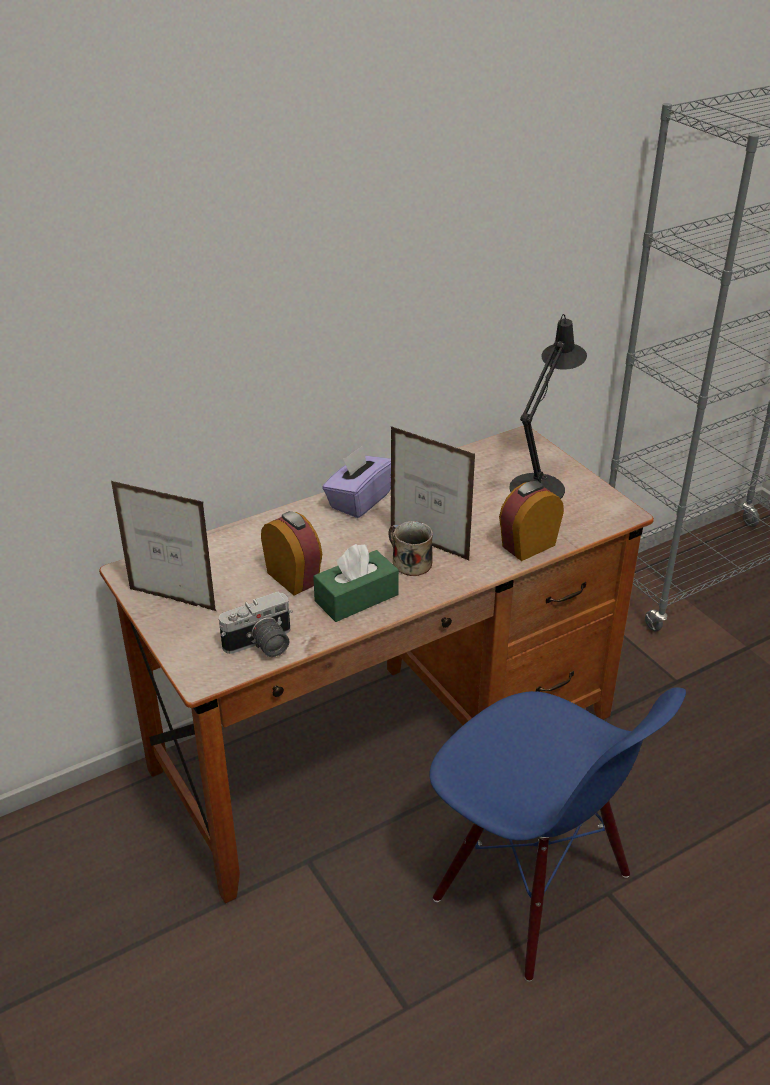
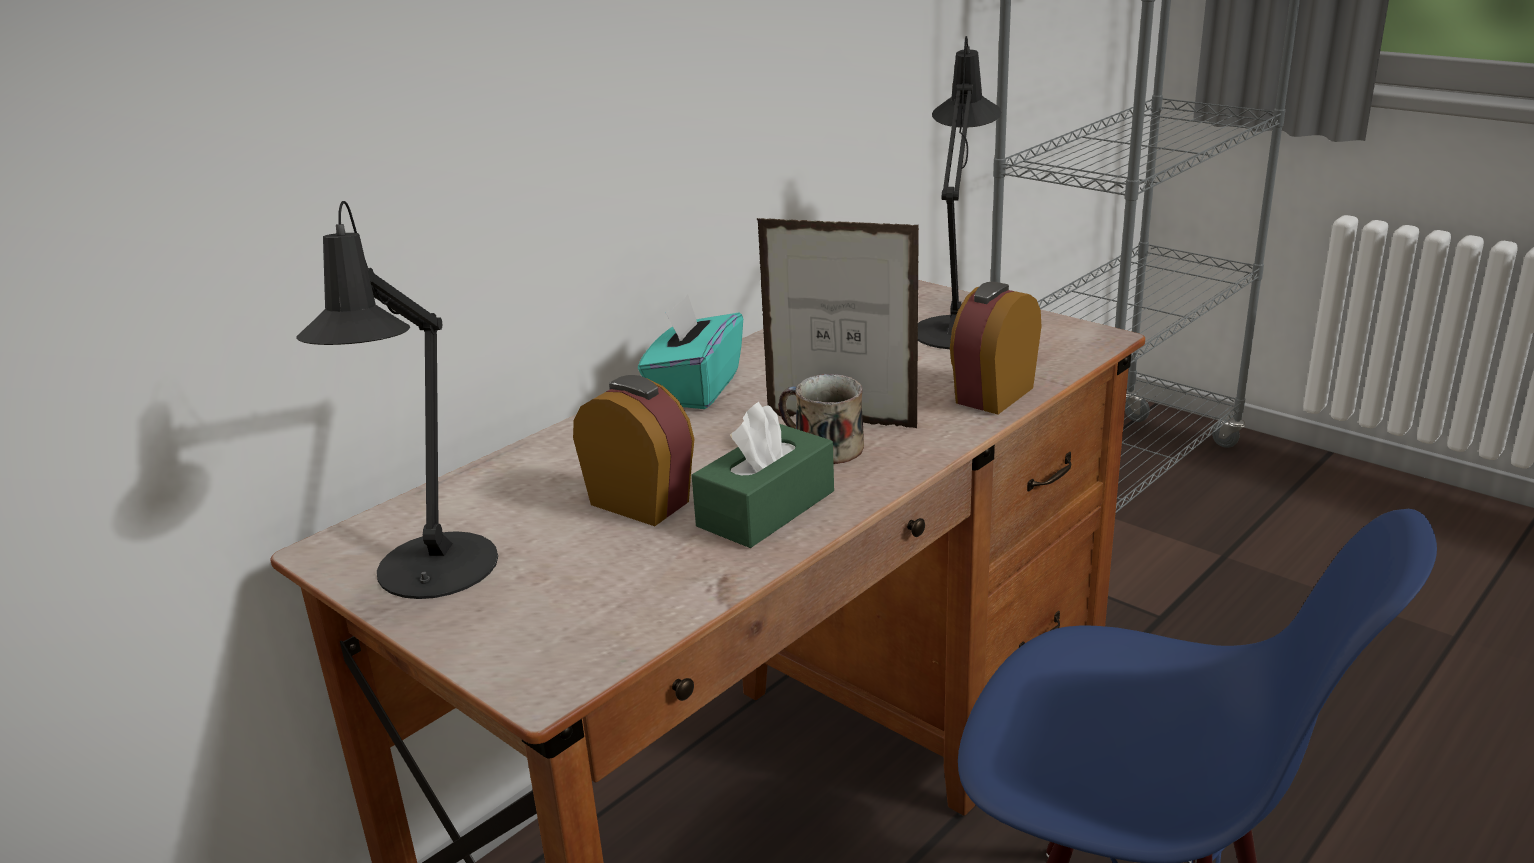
camera: 15 degrees left, 10 degrees down
(172, 600) = (432, 575): picture frame -> black table lamp
(261, 646) = (635, 610): camera -> none
(359, 500) = (694, 389): purple tissue box -> turquoise tissue box

